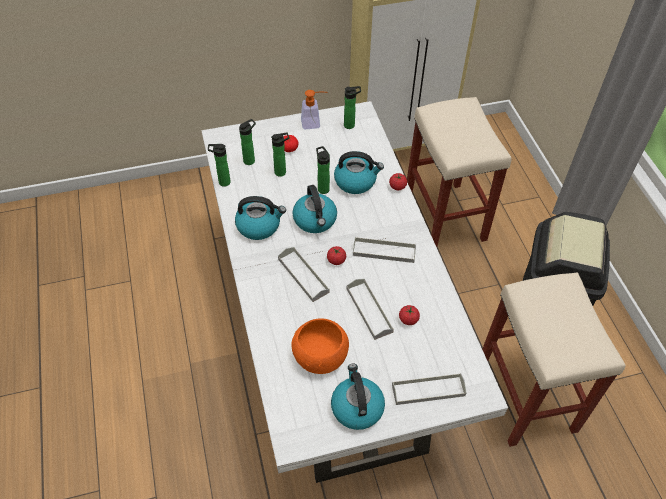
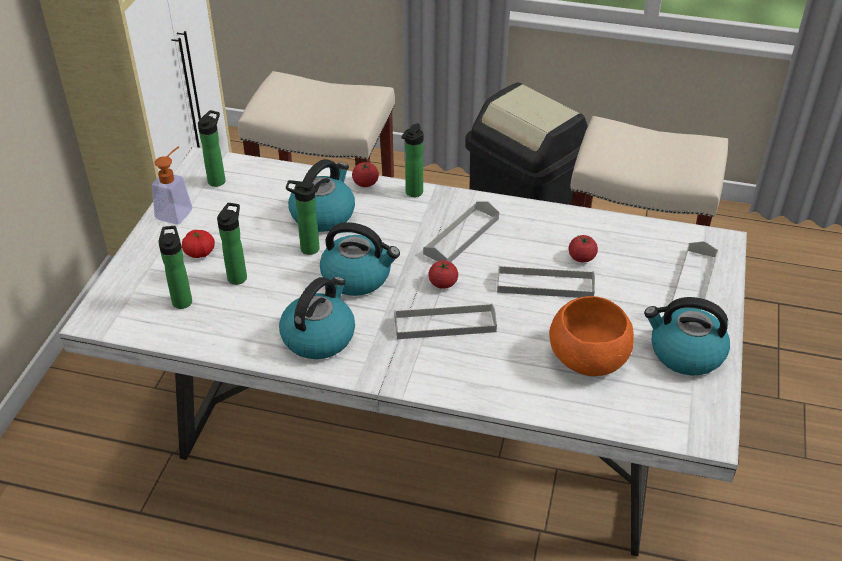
camera: 60 degrees left, 10 degrees down
(222, 182) = (196, 346): bottle -> bottle (413, 193)

